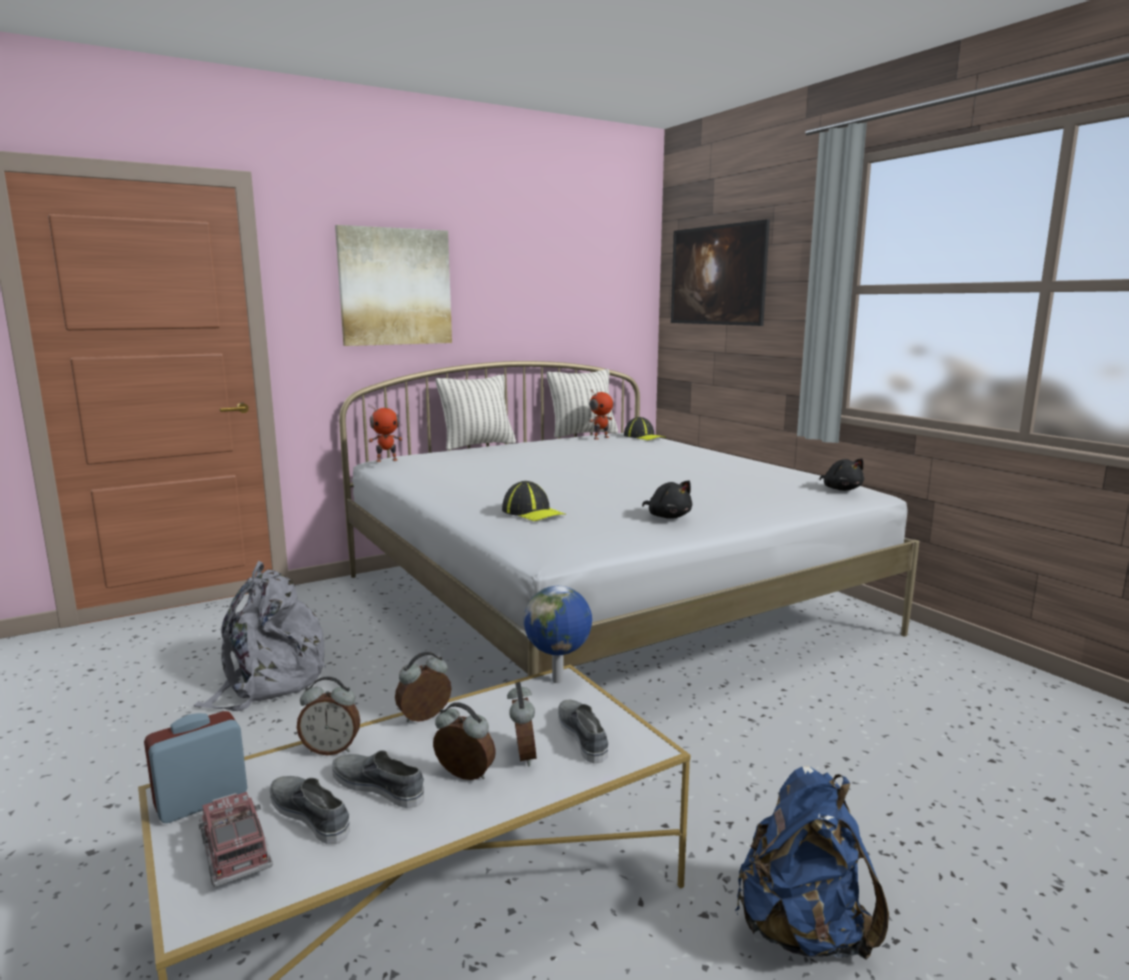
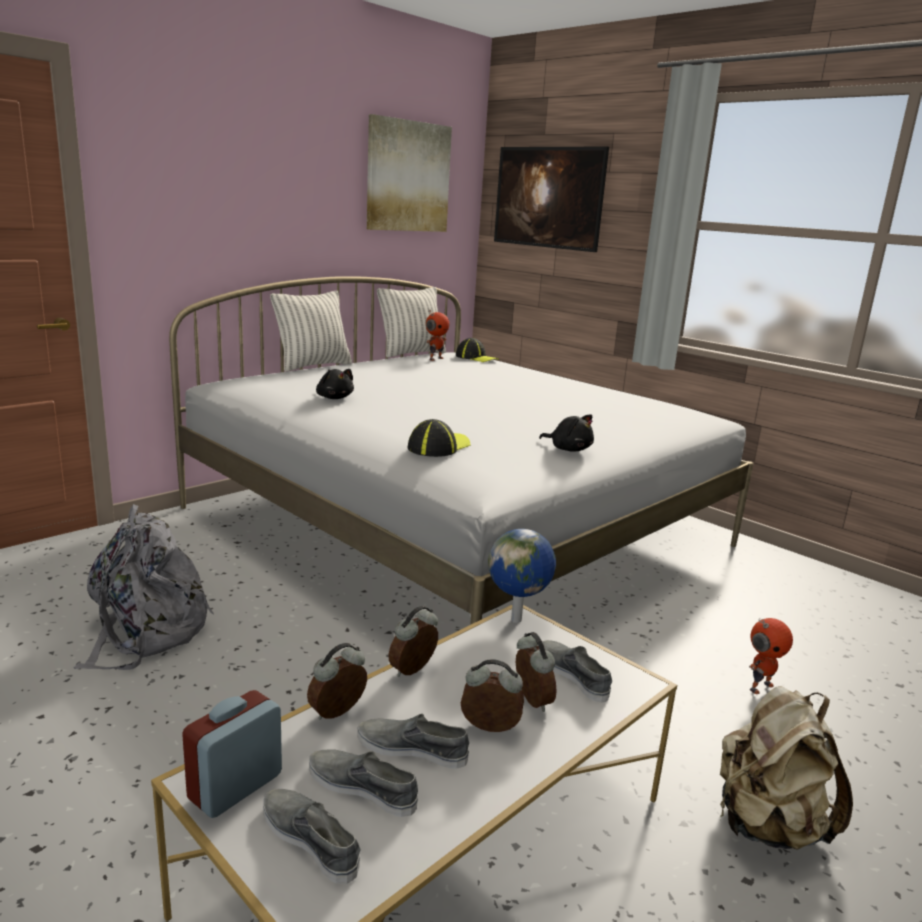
camera: 15 degrees left, 5 degrees up
(235, 852) = (311, 839): toy truck -> grey shoe
(331, 749) = (338, 714): alarm clock -> alarm clock turned 150 degrees clockwise
(386, 460) = (230, 384): toy robot -> toy robot (760, 686)
(395, 287) = (228, 191): picture -> picture (408, 176)
(533, 512) = (438, 447): cap -> cap turned 90 degrees counterclockwise
(802, 930) = (767, 825): blue backpack -> beige backpack
(841, 489) = (695, 417): black plush toy -> black plush toy (334, 398)

